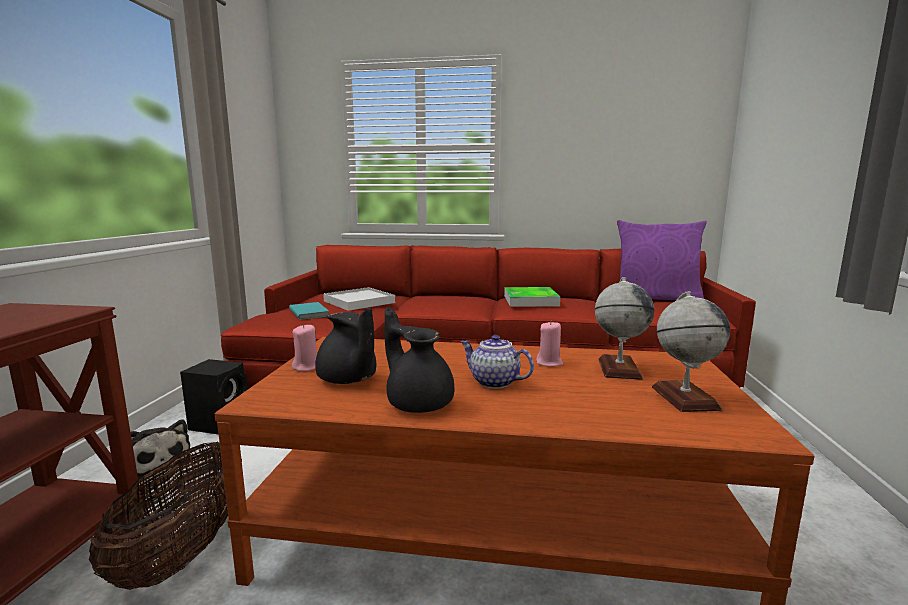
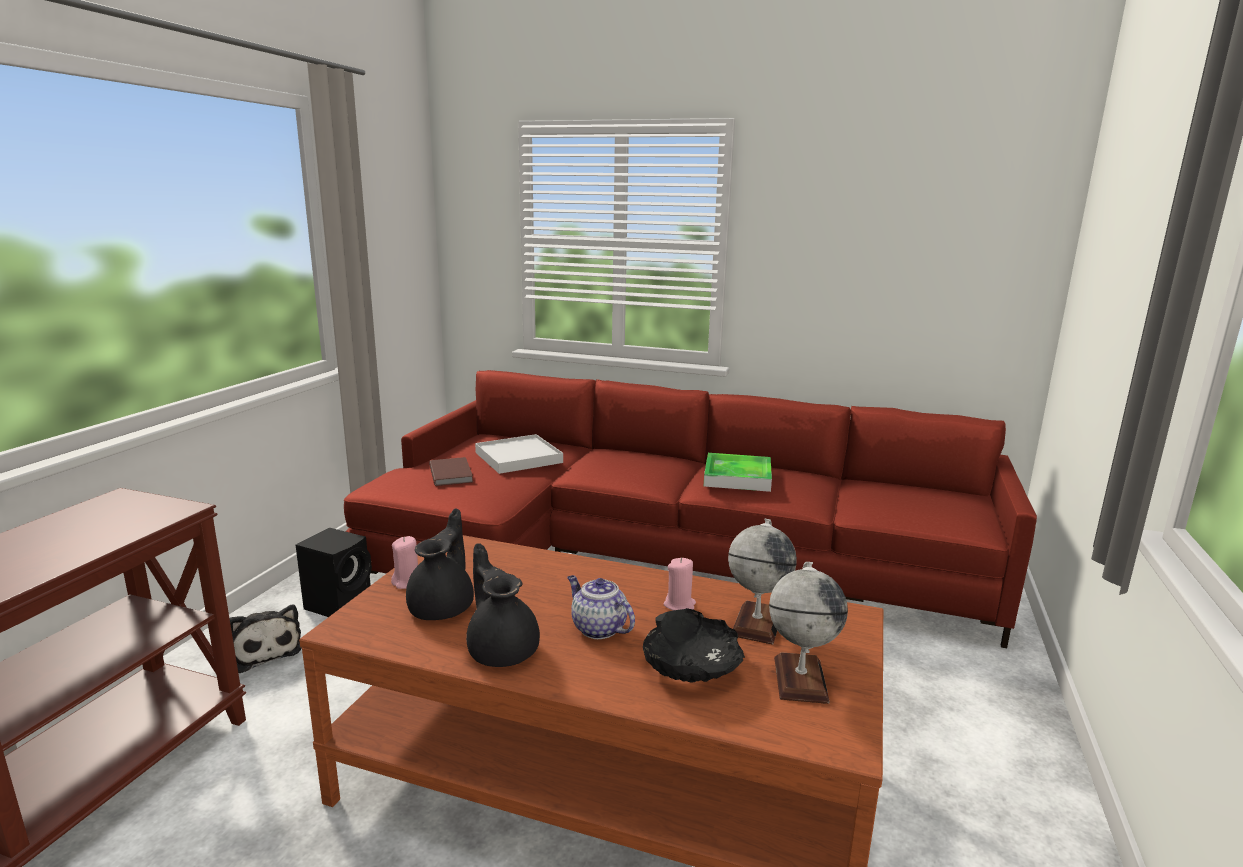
camera: 10 degrees right, 5 degrees up
(185, 552) = (279, 760): basket -> none
(310, 312) = (452, 473): turquoise book -> brown book
(348, 380) = (443, 607): black teapot -> black teapot turned 135 degrees counterclockwise
(588, 396) = (690, 663): none -> black bowl
(655, 299) = (921, 485): purple pillow -> none

